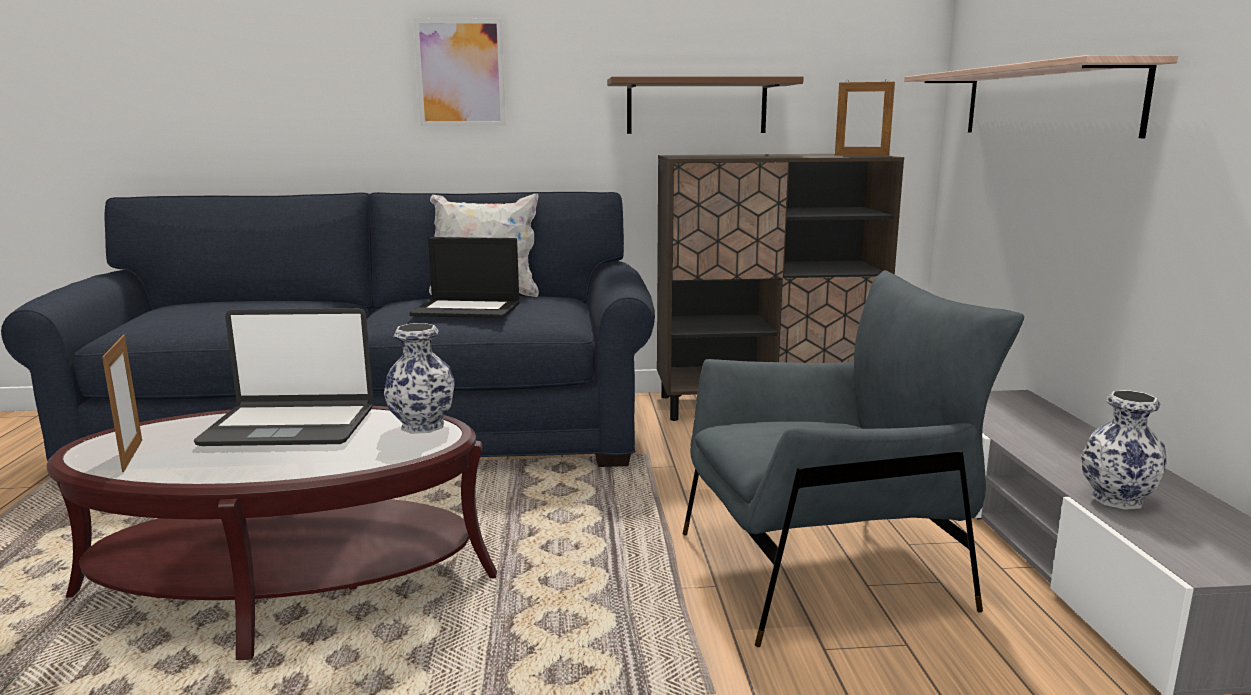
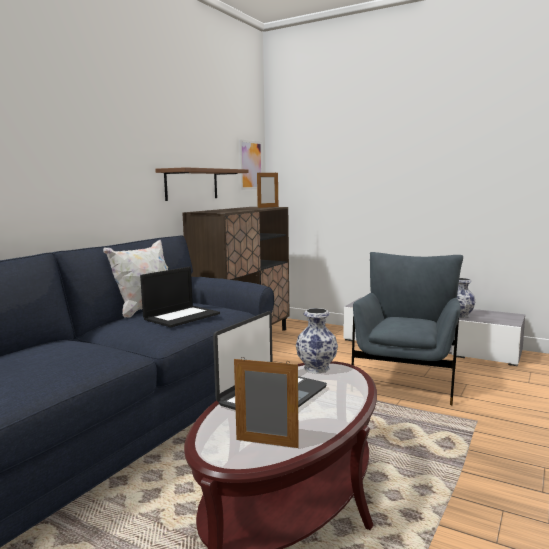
camera: 55 degrees left, 5 degrees down
(460, 73) = (80, 162): picture -> picture (250, 165)
(1046, 101) = (346, 181): shelf -> none

